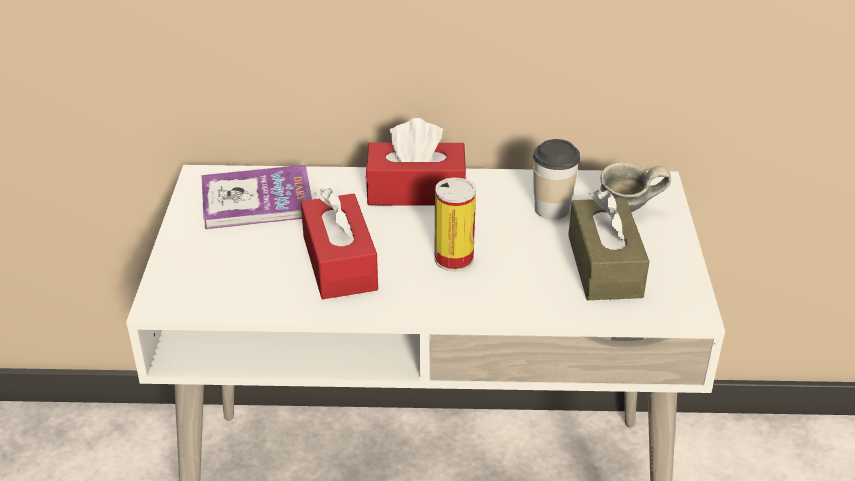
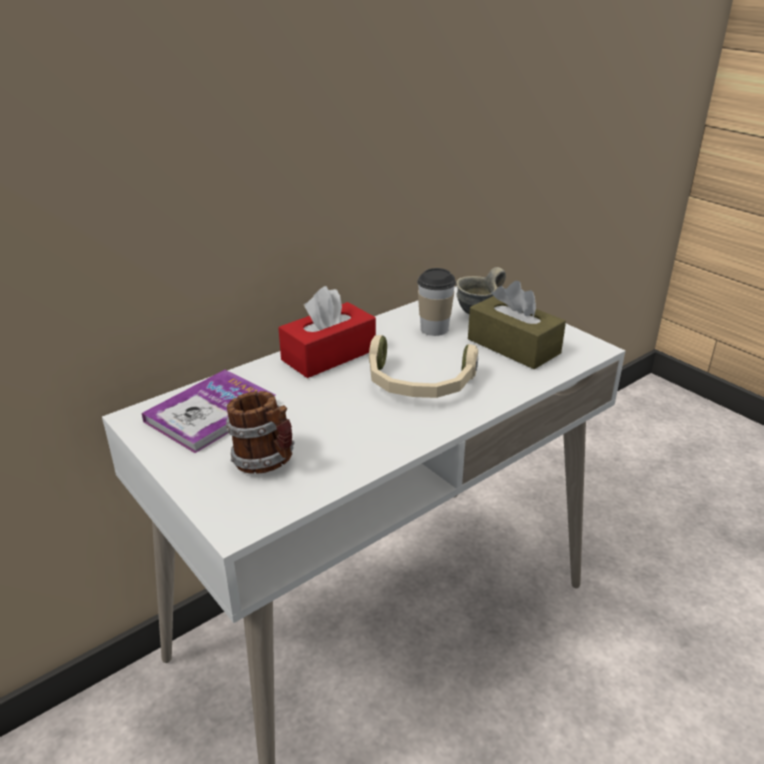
camera: 40 degrees left, 5 degrees down
(242, 264) = (266, 462): none -> mug
(339, 263) = (343, 424): red tissue box -> none
(454, 259) = (419, 384): can -> beige headphones

